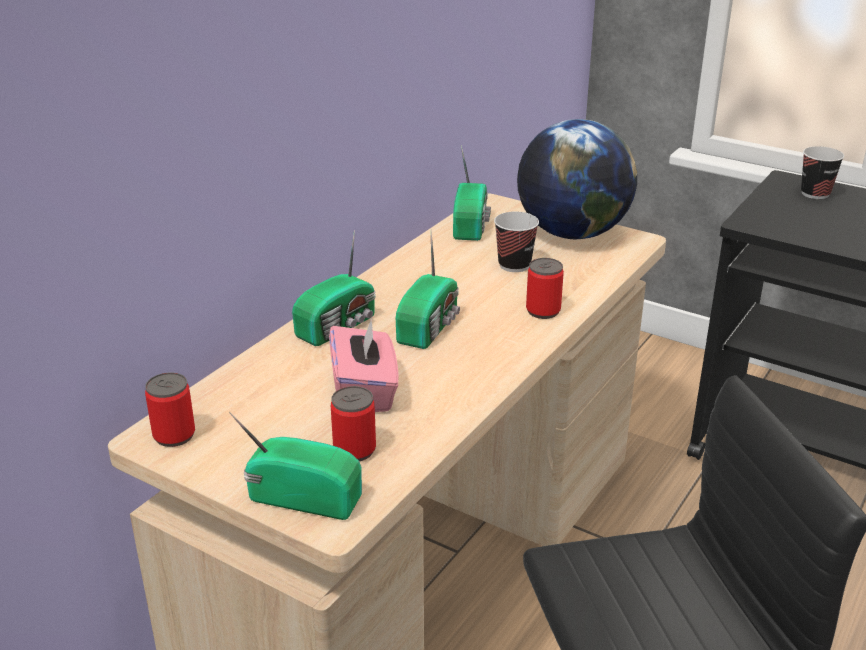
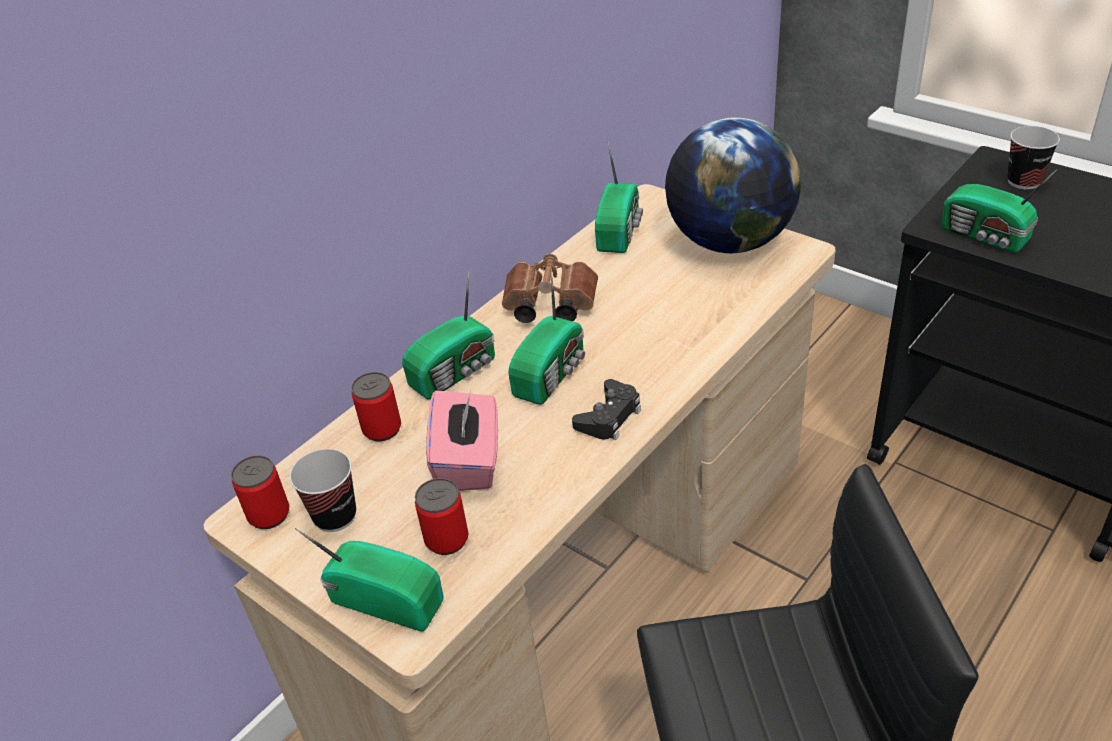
camera: 10 degrees right, 10 degrees up
(416, 278) = (547, 306): none -> brown binoculars
(490, 357) = (609, 417): none -> black game controller
(514, 265) = (657, 287): cup -> cup (335, 516)
(543, 311) = (678, 353): can -> can (382, 429)
(793, 230) = (986, 236): none -> radio

